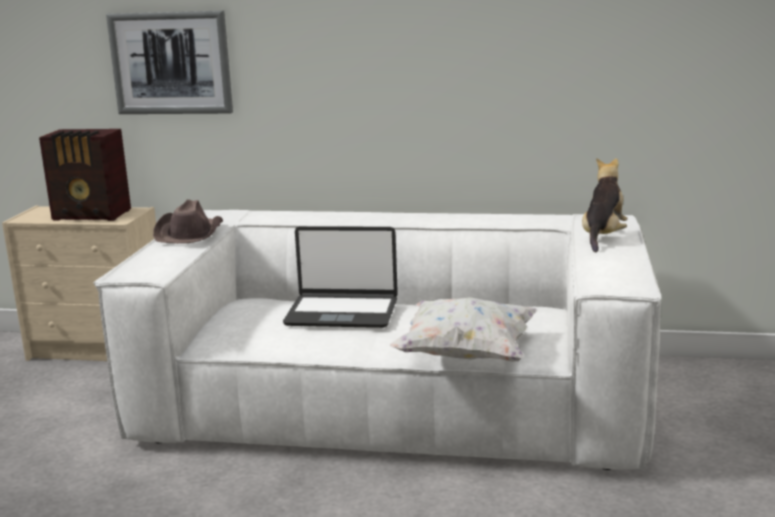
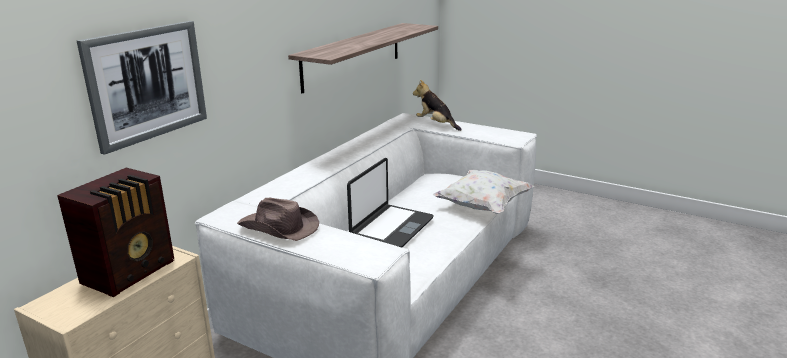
camera: 70 degrees left, 5 degrees up
(517, 95) = (353, 55): none -> shelf

